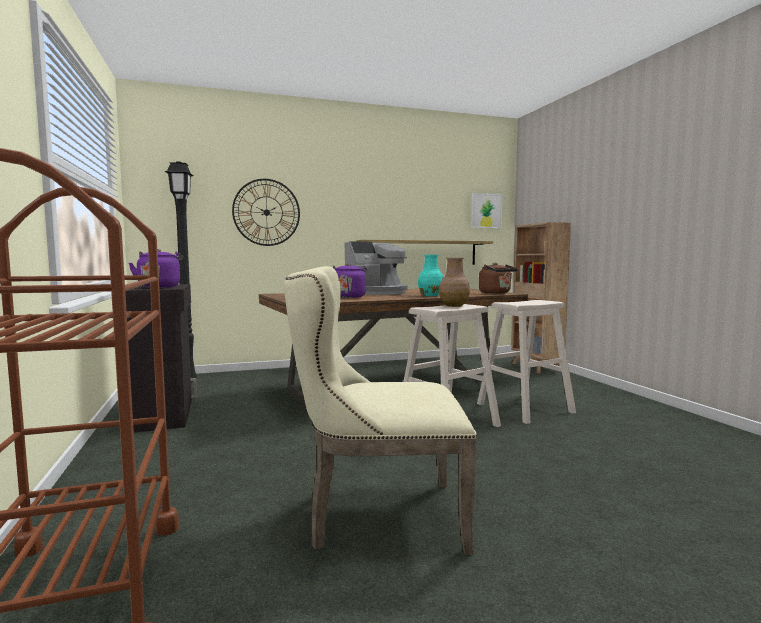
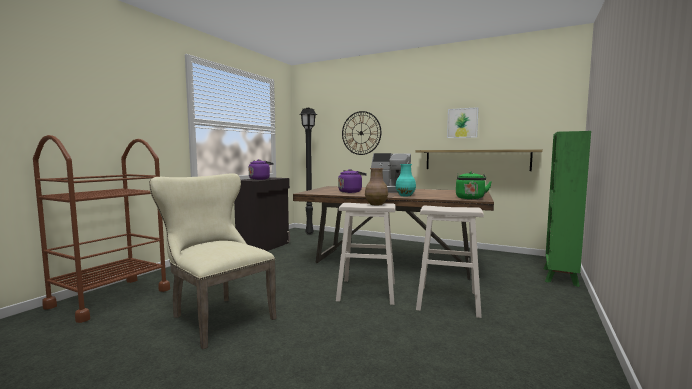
camera: 45 degrees right, 0 degrees up
(486, 211) = (547, 120): picture -> picture (462, 123)
(496, 293) = (470, 198): brown kettle -> green kettle
(536, 367) = (560, 277): brown bookcase -> green bookcase

